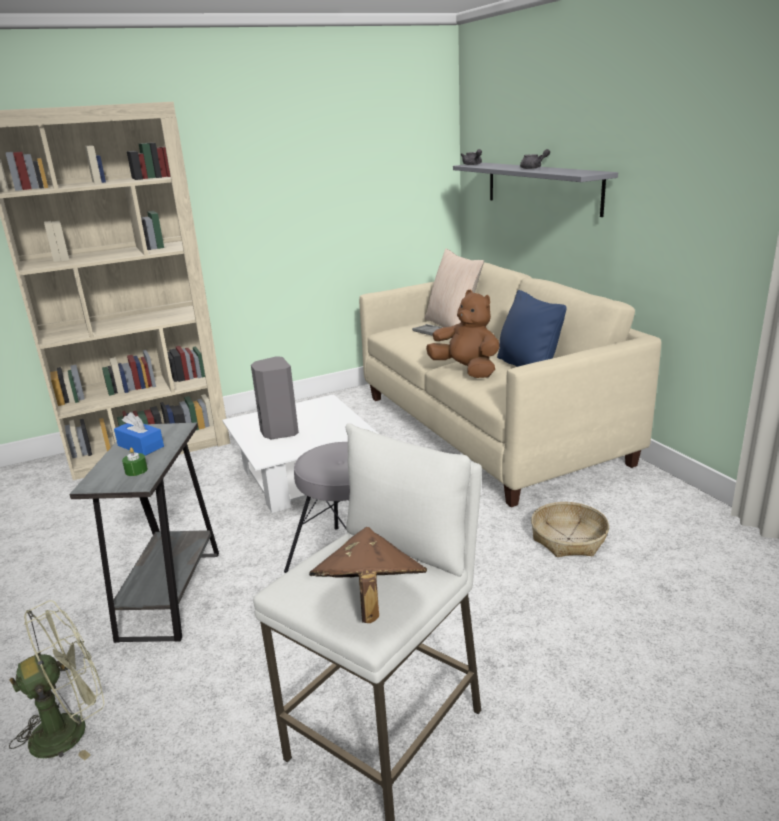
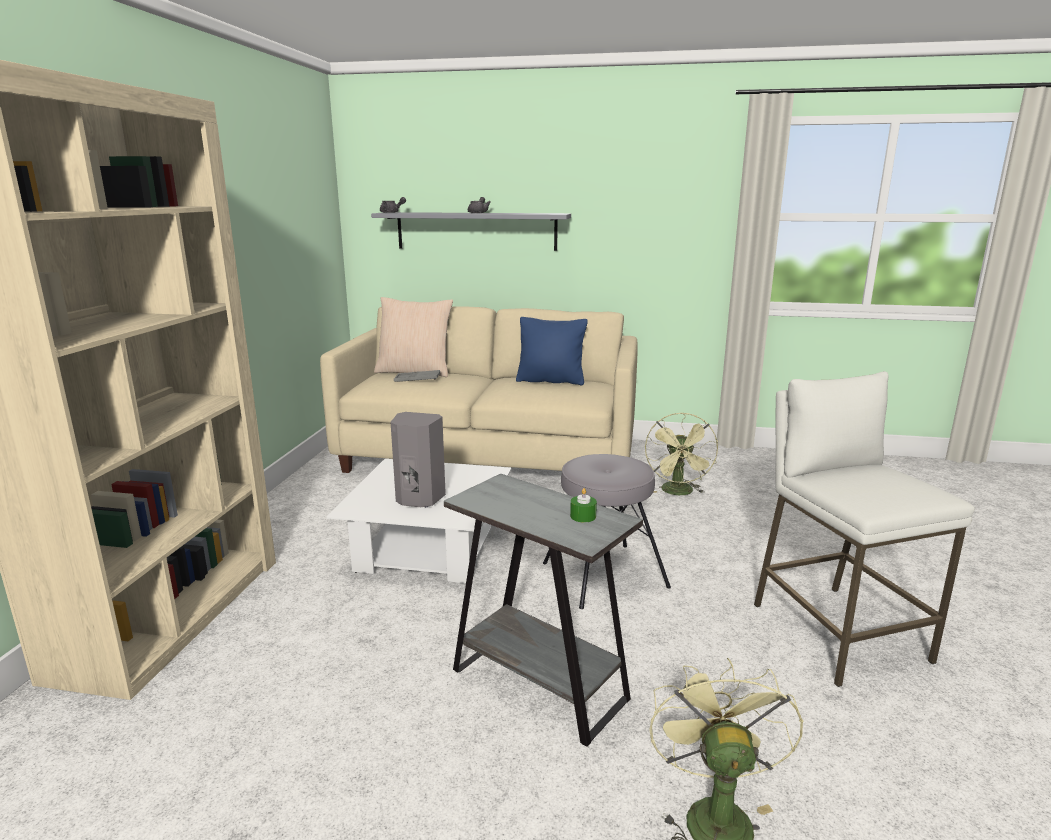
camera: 55 degrees left, 5 degrees down
(140, 446) = (519, 505): blue tissue box -> none
(369, 602) = (913, 487): brown hat -> none
(466, 370) = (518, 394): brown plush toy -> none
(569, 539) = (679, 493): basket -> green fan

